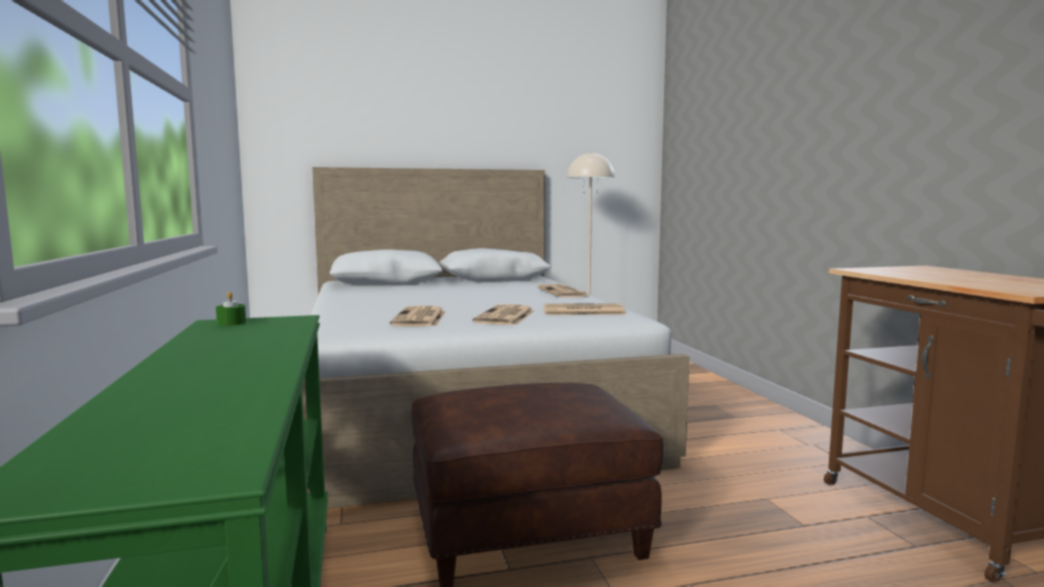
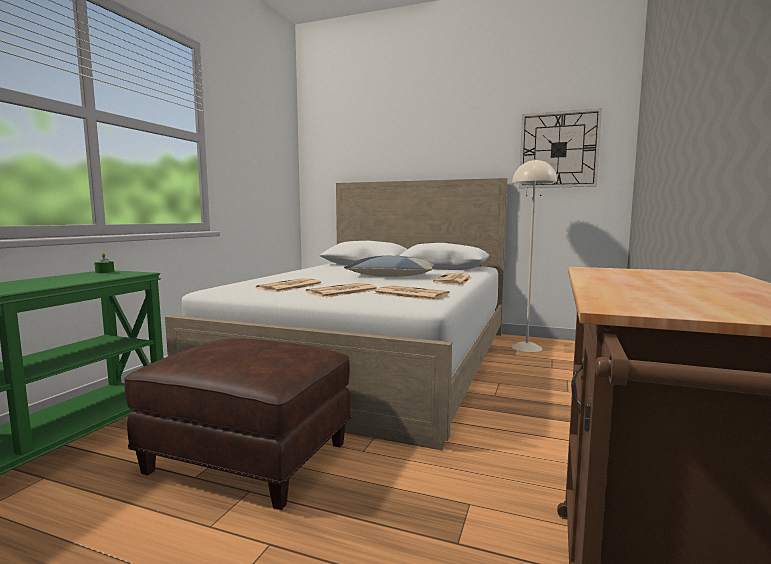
camera: 35 degrees right, 0 degrees up
(482, 294) = (390, 276): none -> pillow
(594, 141) = (558, 150): none -> wall clock

